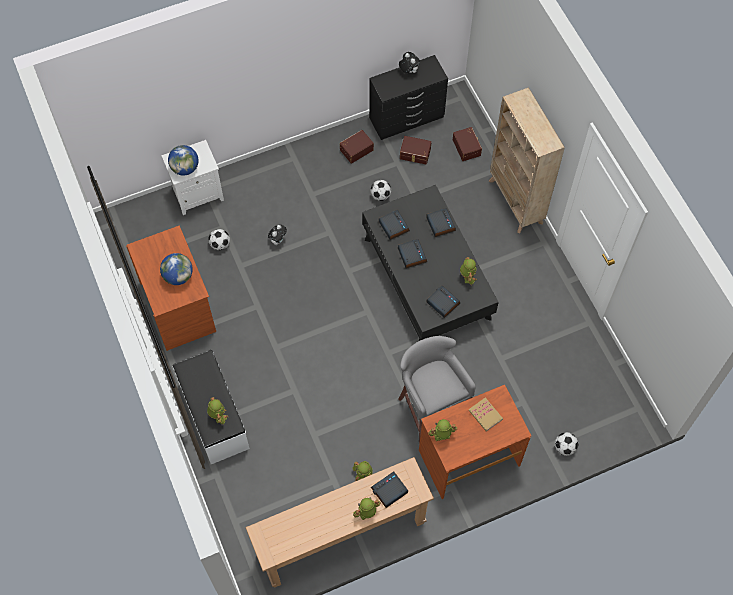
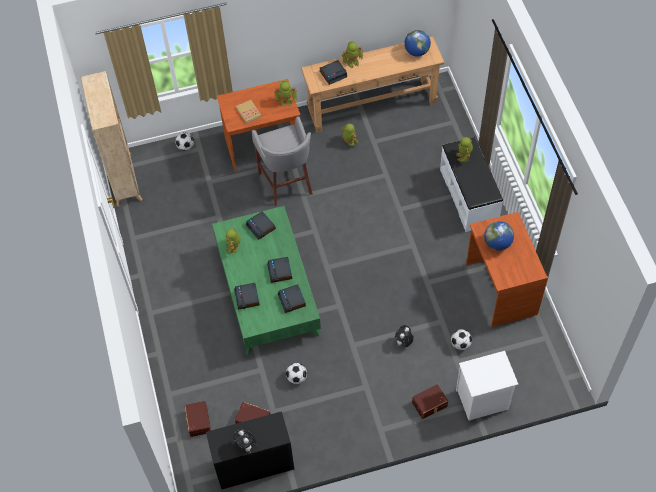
camera: 170 degrees left, 5 degrees down
(185, 168) = (493, 366): globe -> globe (417, 51)
(356, 149) = (314, 432): brown storage box -> brown storage box (430, 404)
(426, 277) = (267, 292): black coffee table -> green coffee table
(515, 202) = (165, 356): beige bookcase -> beige bookcase (124, 178)

